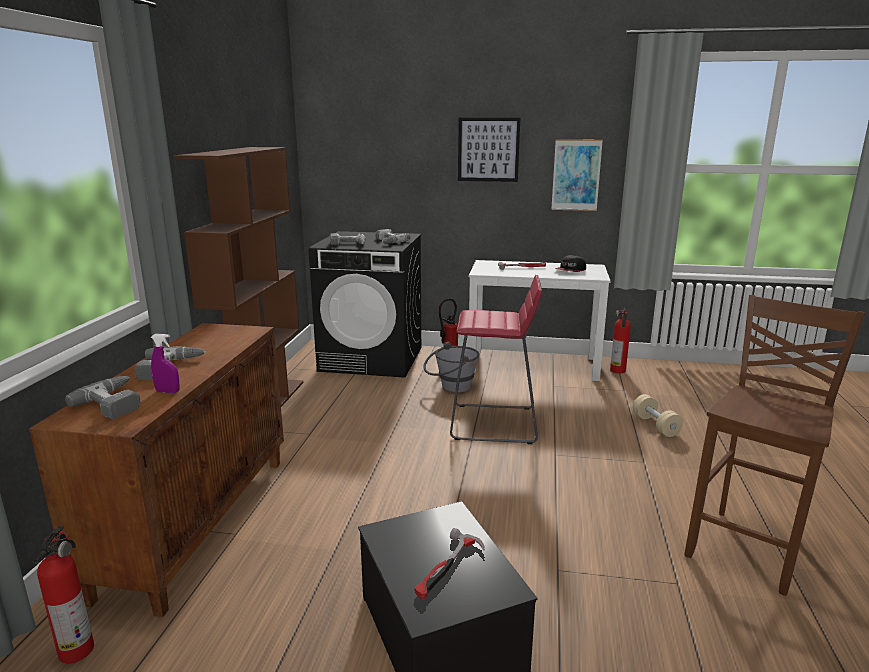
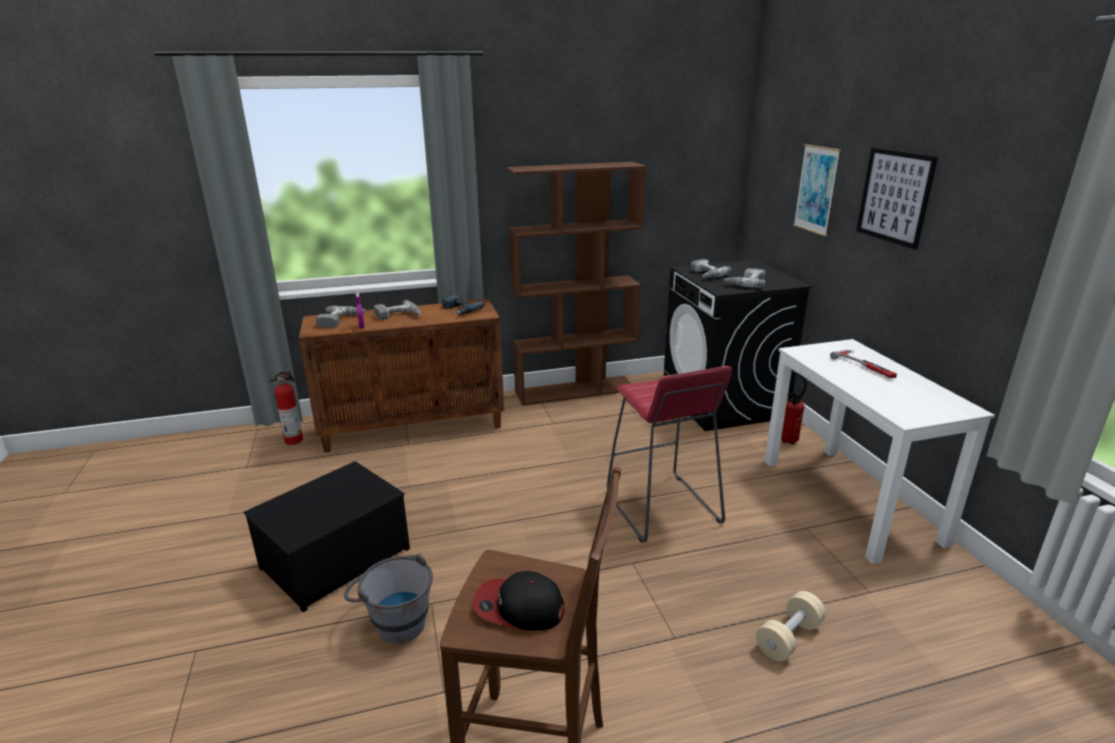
camera: 65 degrees right, 5 degrees up
(213, 338) = (460, 310): none -> power drill
(448, 569) = (314, 507): hammer -> none
(450, 388) = (712, 462): grey bucket -> grey bucket (394, 621)
(571, 270) = (907, 397): cap -> cap (518, 607)
(576, 175) = (990, 260): picture -> picture (816, 189)
(617, 371) = (933, 576): fire extinguisher -> none

